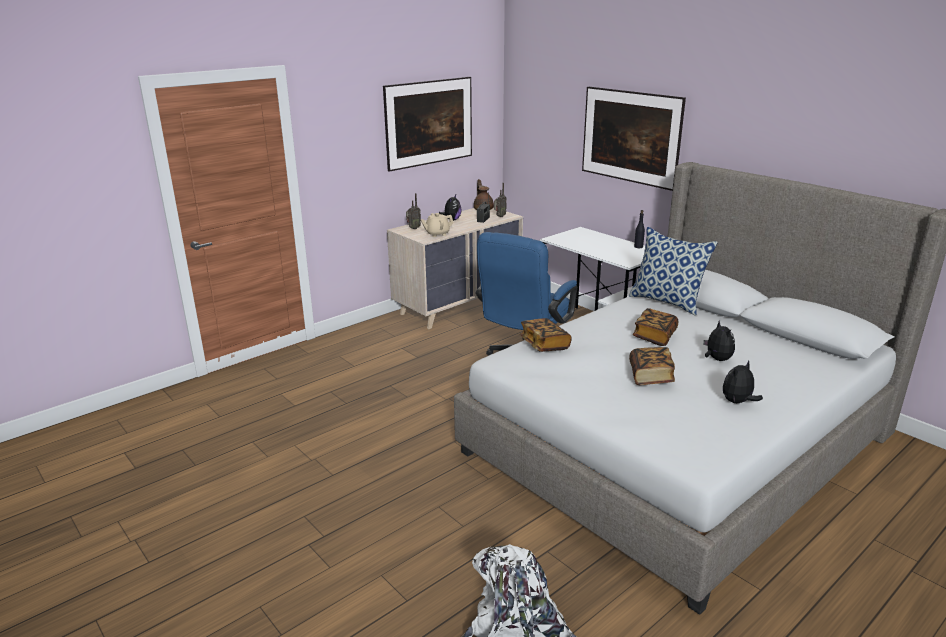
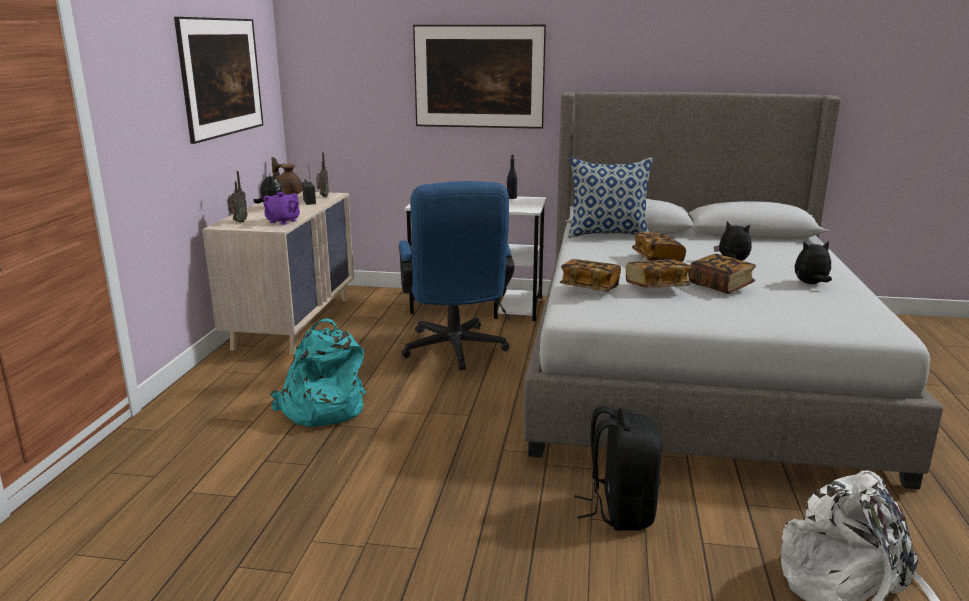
camera: 40 degrees left, 5 degrees down
(395, 372) = (321, 409): none -> turquoise backpack
(437, 234) = (282, 221): beige teapot -> purple teapot
(461, 511) = (619, 510): none -> black backpack
(593, 360) = (656, 287): none -> book
(737, 402) = (811, 284): plush toy -> plush toy turned 75 degrees clockwise

